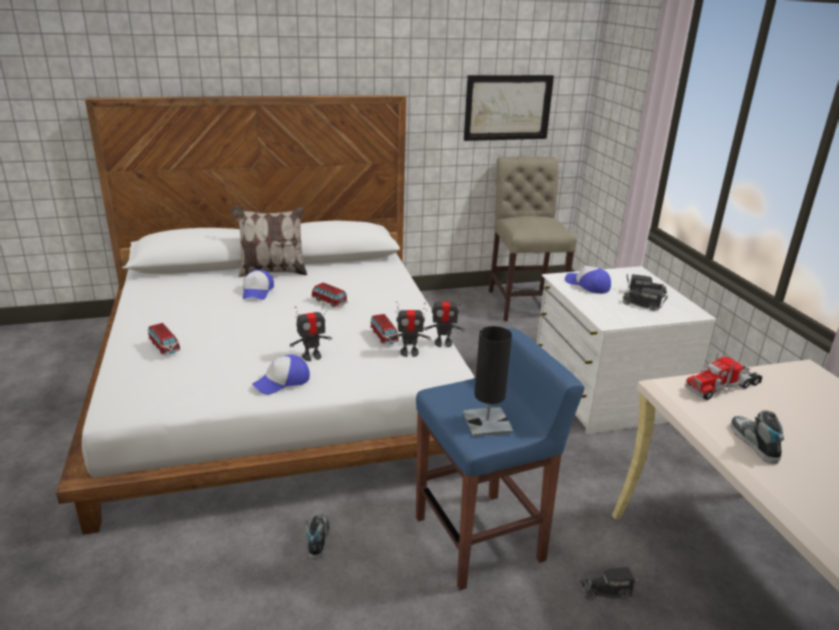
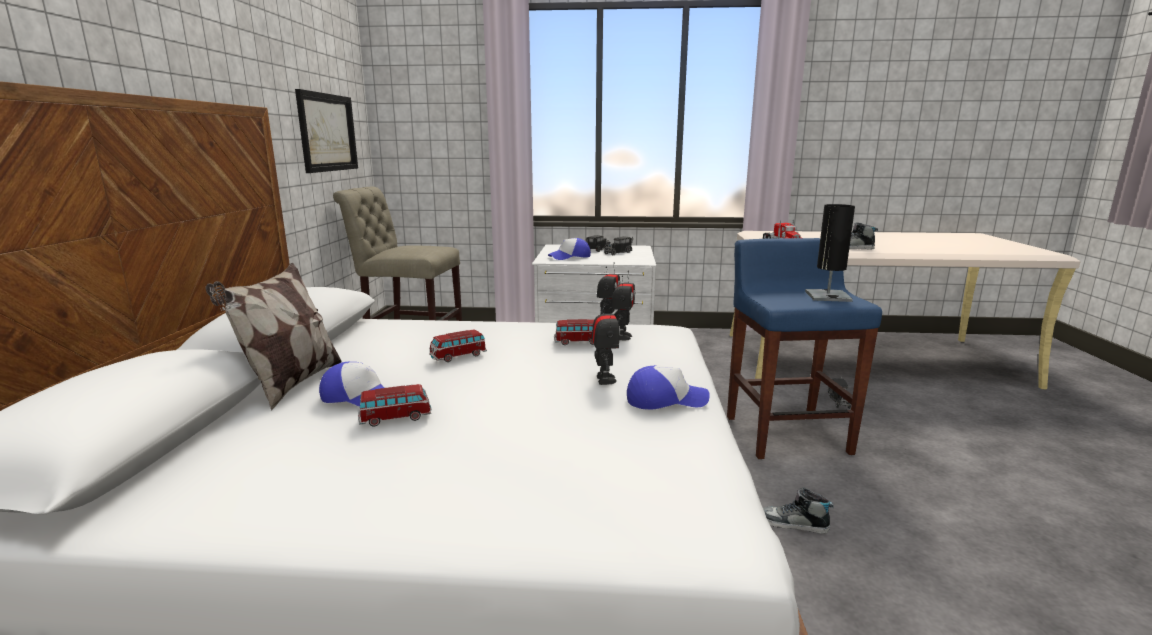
camera: 70 degrees left, 10 degrees down
(164, 347) = (516, 479): toy car -> toy car (395, 418)
(282, 382) = (665, 400): cap -> cap turned 75 degrees counterclockwise

